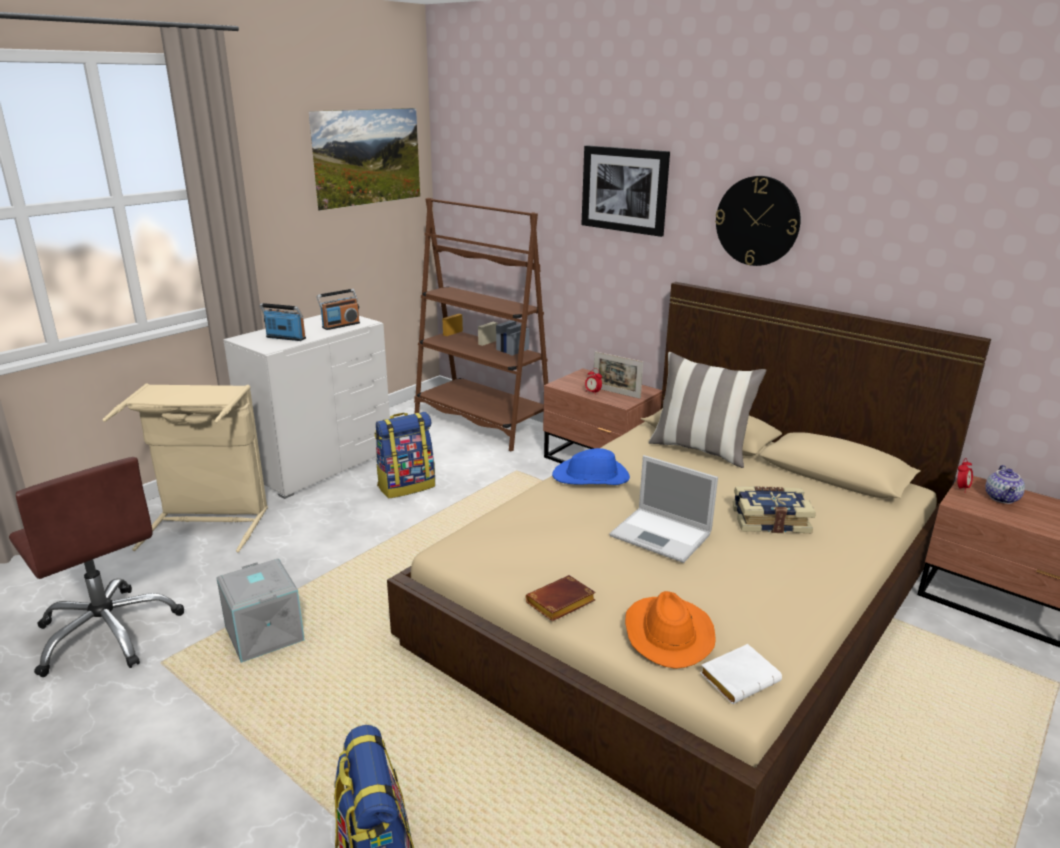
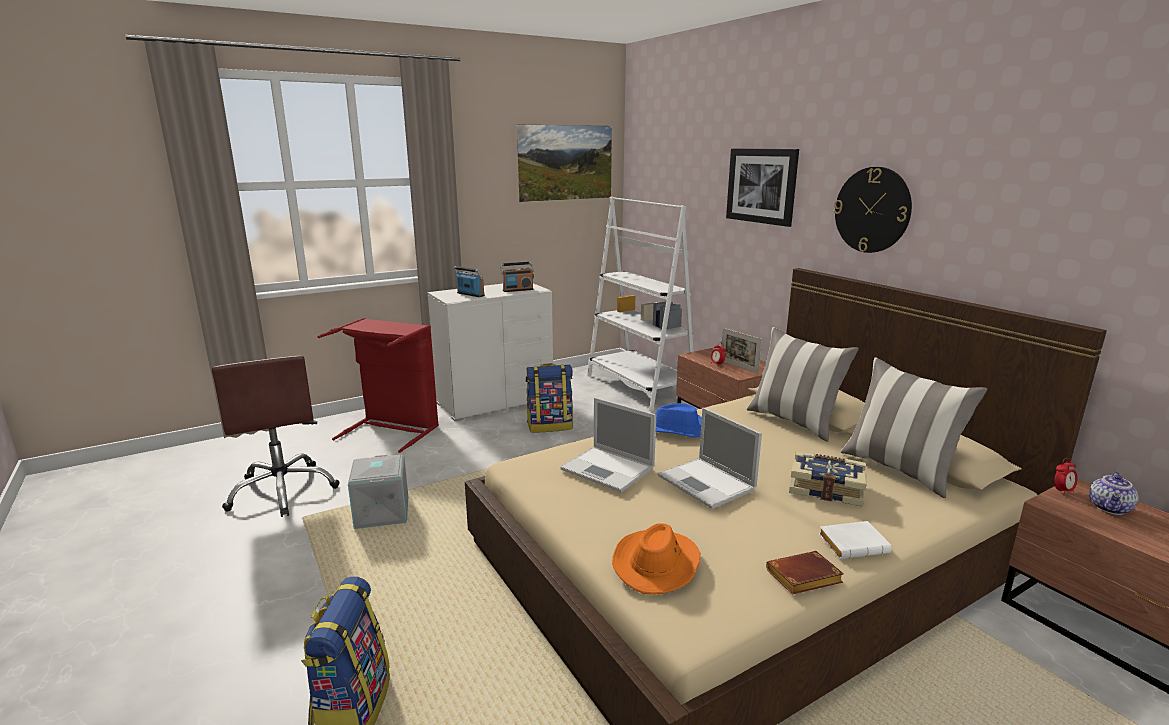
camera: 20 degrees right, 5 degrees down
(208, 522) = (393, 429): beige laundry basket -> red laundry basket
(482, 422) = (639, 387): brown bookcase -> white bookcase
(556, 537) = (609, 469): none -> laptop
(560, 604) = (577, 521): brown book -> brown book (803, 579)
(739, 677) = (701, 615): white book -> white book (853, 544)
(820, 488) = (899, 470): none -> pillow

